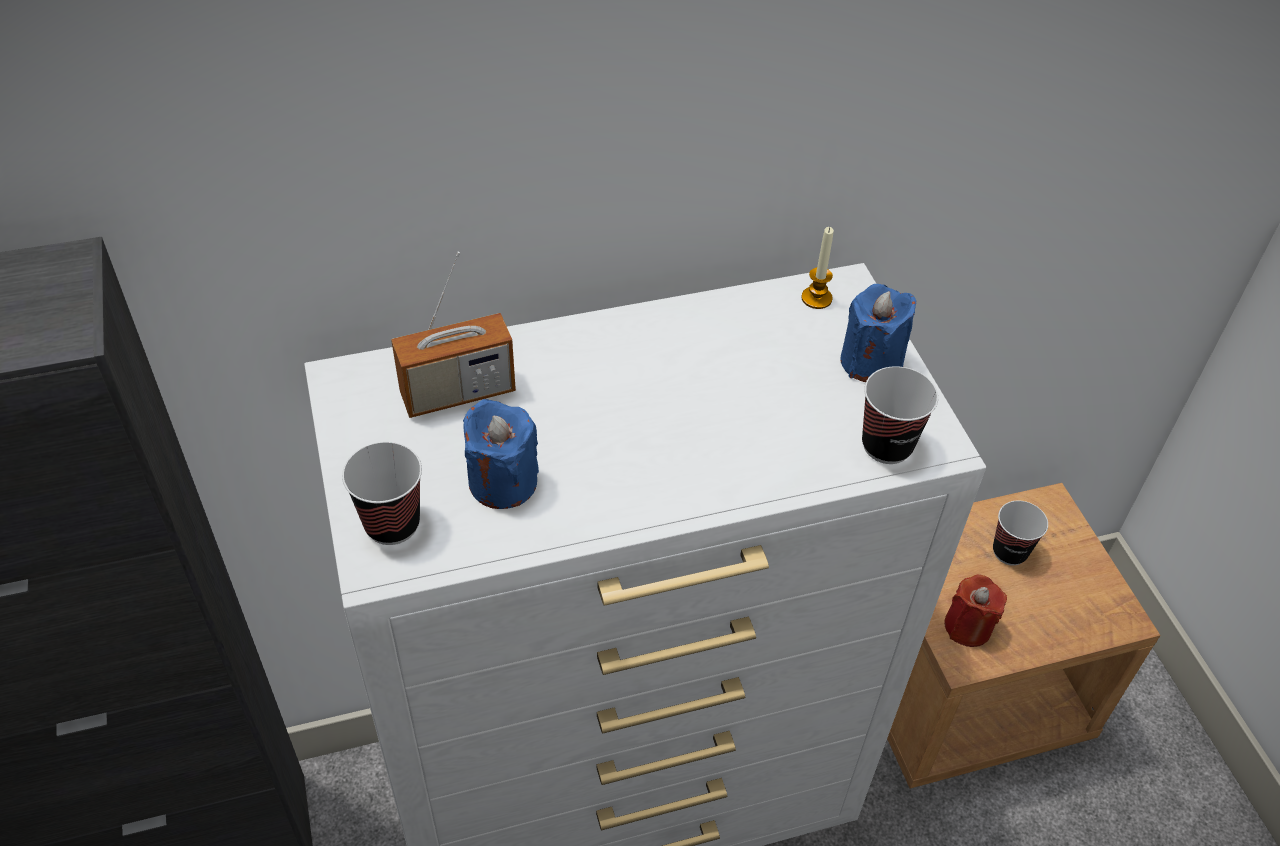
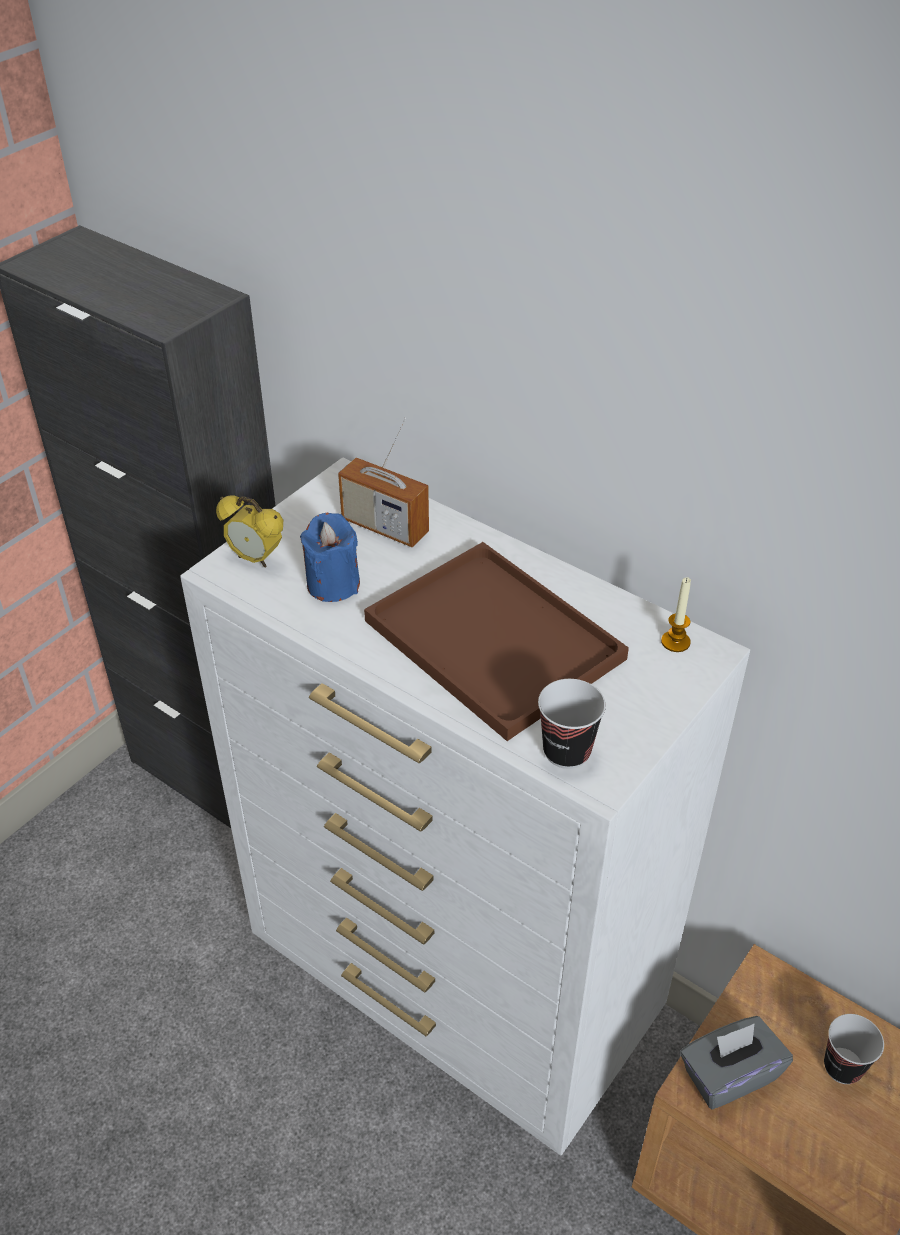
camera: 55 degrees right, 5 degrees down
(392, 524) = (255, 559): cup -> alarm clock
(698, 412) = (488, 638): none -> brown tray
(871, 362) = (644, 703): blue candle -> none
(968, 627) = (729, 1074): red candle -> grey tissue box

